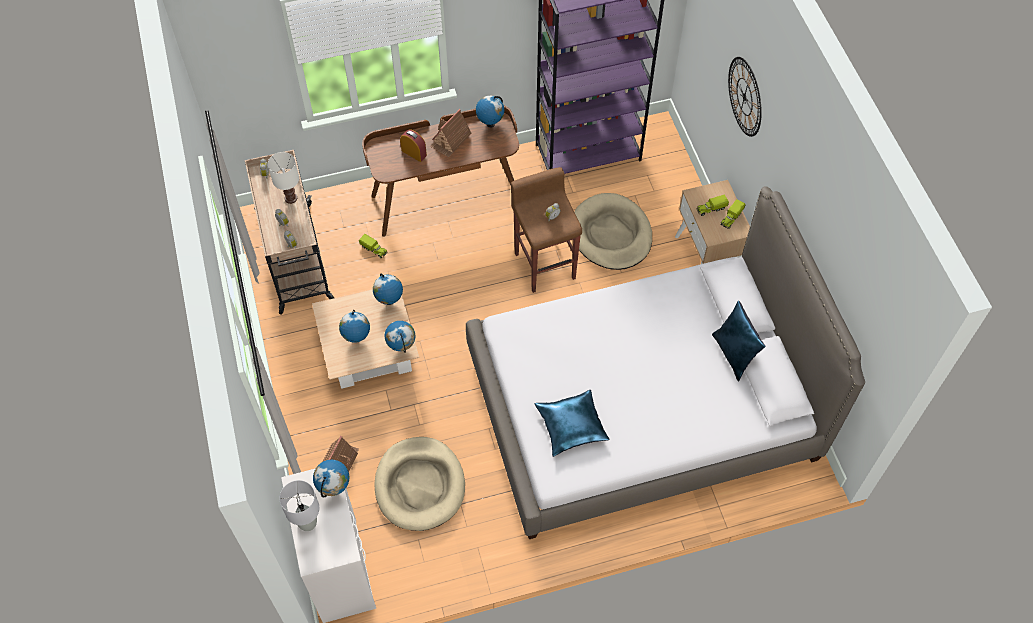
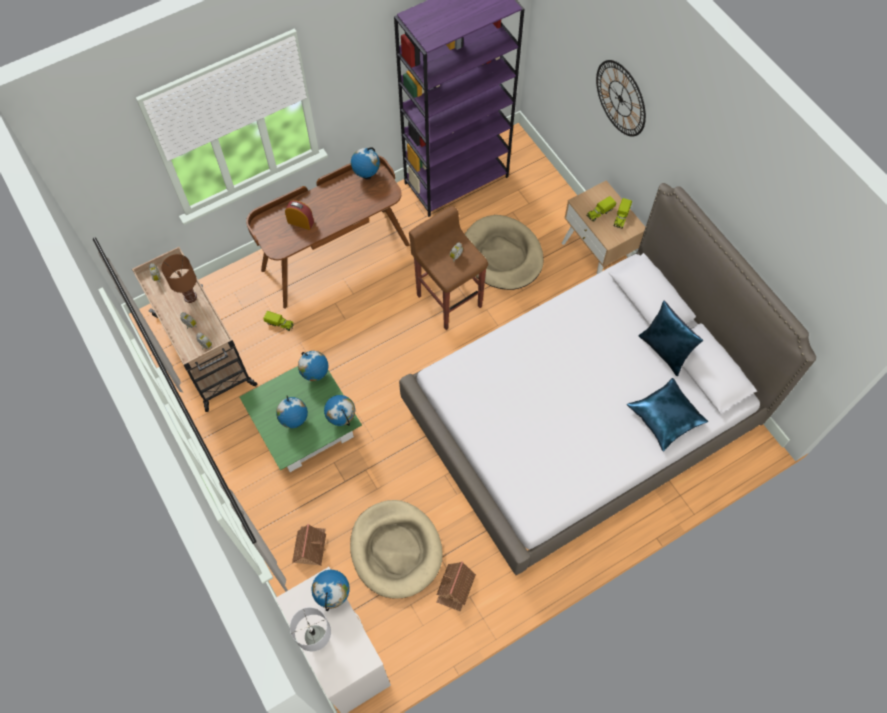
camera: 15 degrees left, 5 degrees up
(290, 198) = (190, 296): white table lamp -> brown table lamp
(369, 350) = (305, 426): beige coffee table -> green coffee table
(450, 140) = (332, 201): toy house -> toy house (455, 587)
(571, 426) = (535, 461): blue pillow -> blue pillow (666, 417)

